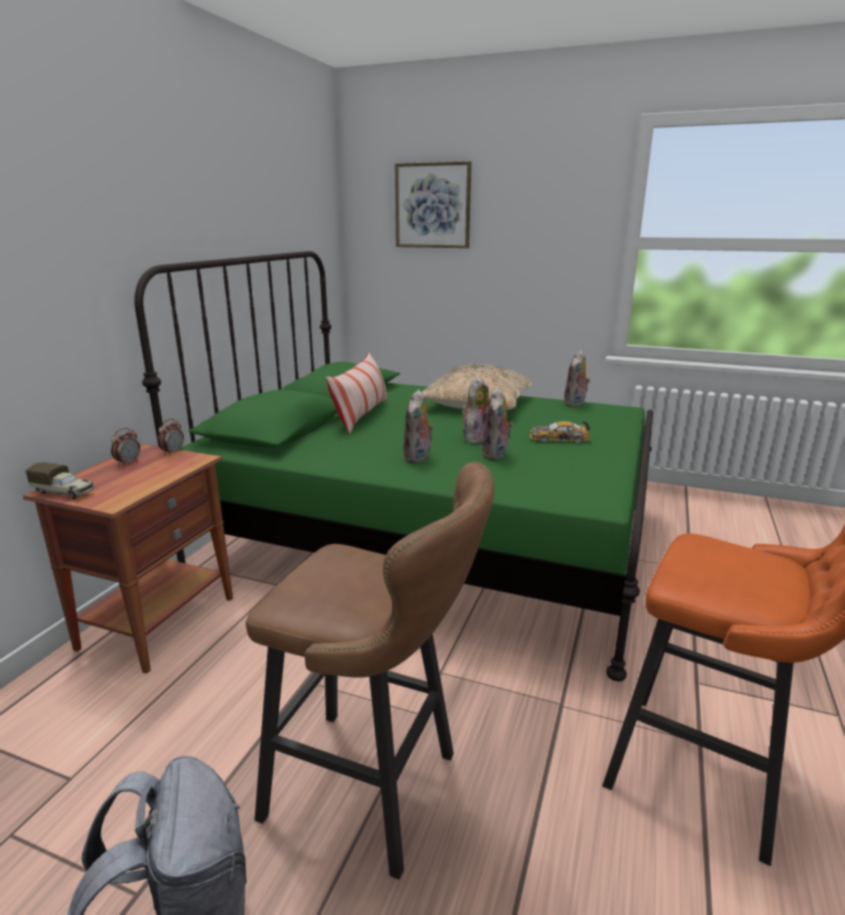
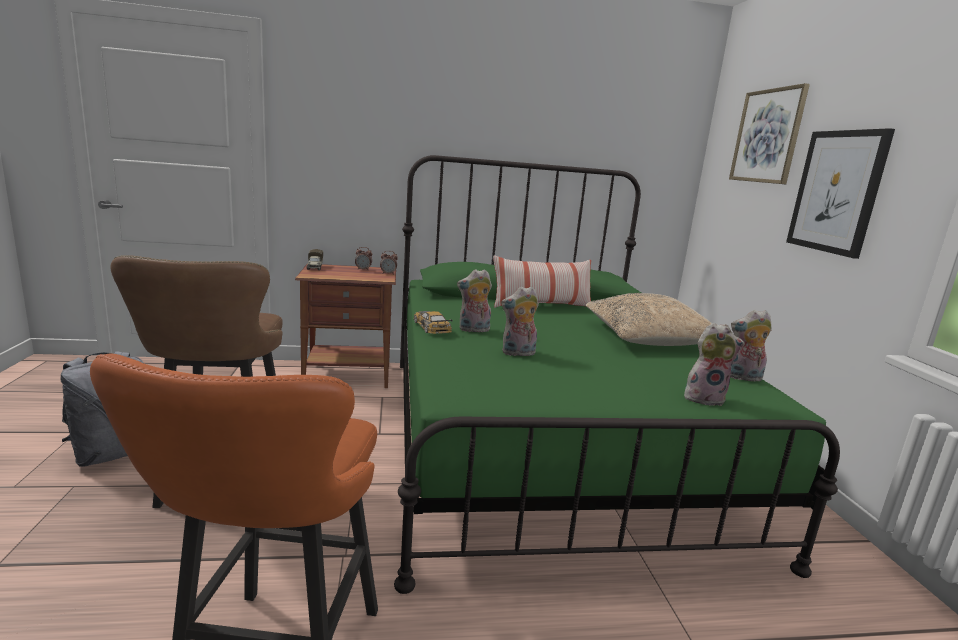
camera: 60 degrees right, 5 degrees down
(474, 438) = (549, 343): plush toy -> plush toy (704, 398)
(525, 251) = (837, 192): none -> picture
(558, 438) = (605, 375): toy car -> toy car (431, 327)

